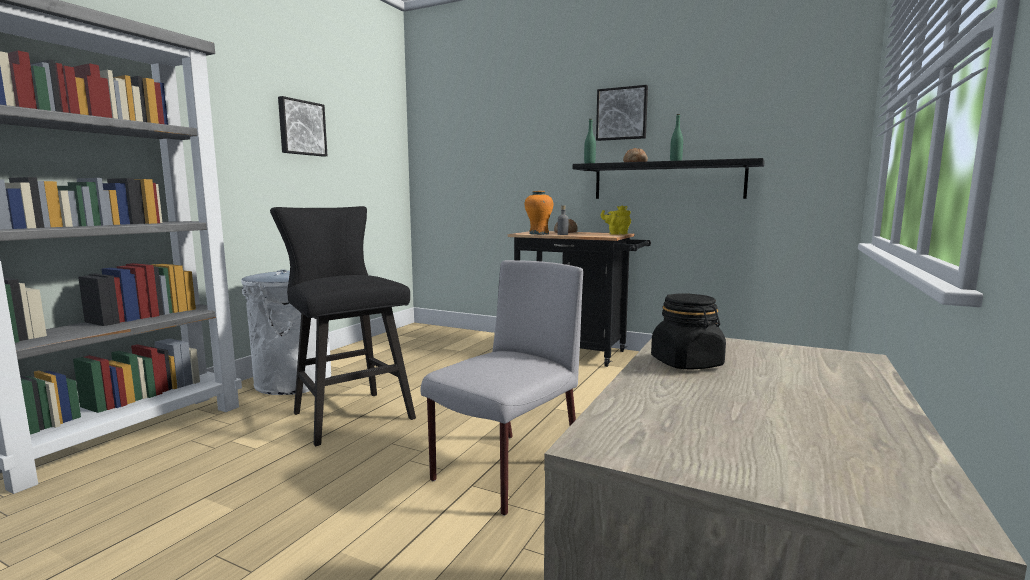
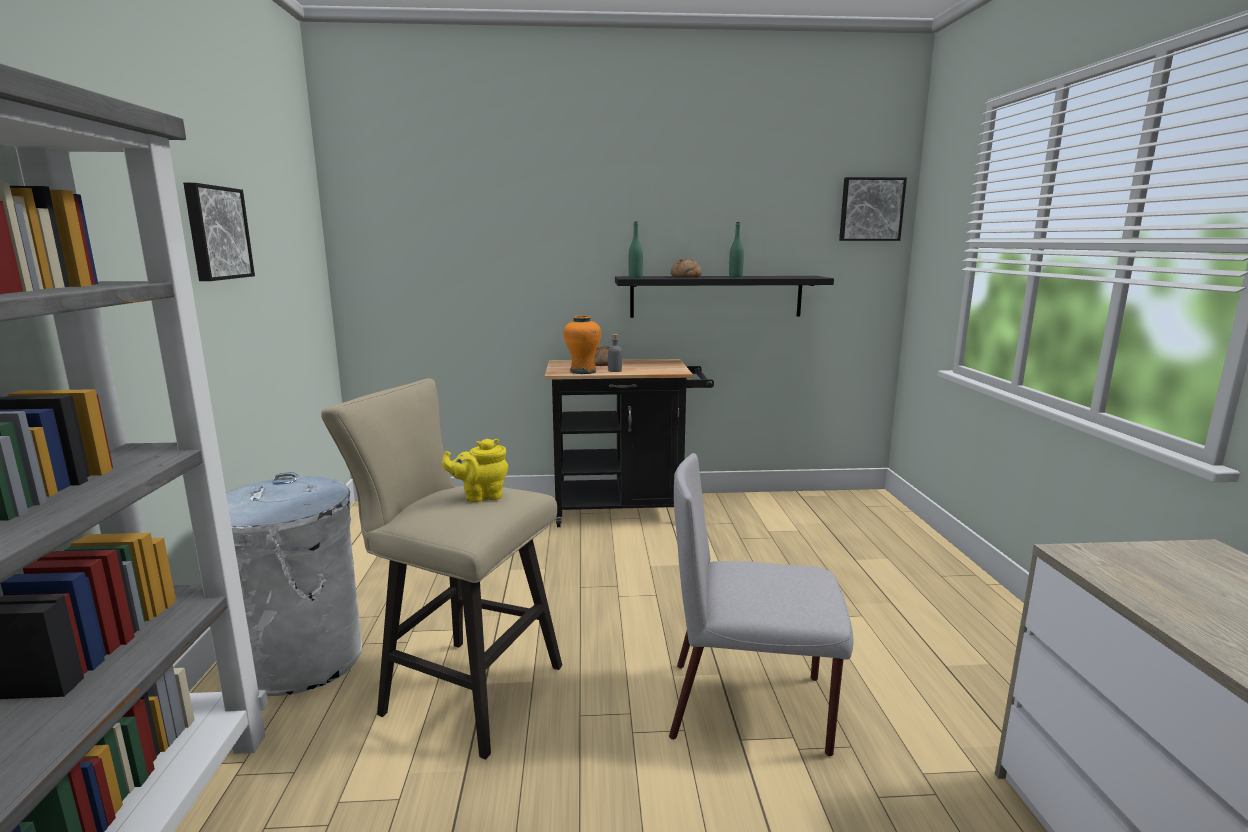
camera: 30 degrees left, 5 degrees up
(348, 414) = (461, 689): black stool -> beige stool
(505, 472) = (751, 707): grey chair -> grey chair turned 90 degrees counterclockwise
(616, 234) = (668, 363): yellow teapot -> yellow teapot (481, 496)
(622, 114) = (660, 213): picture -> picture (871, 209)
(687, 363) = (1162, 595): black jar -> none

